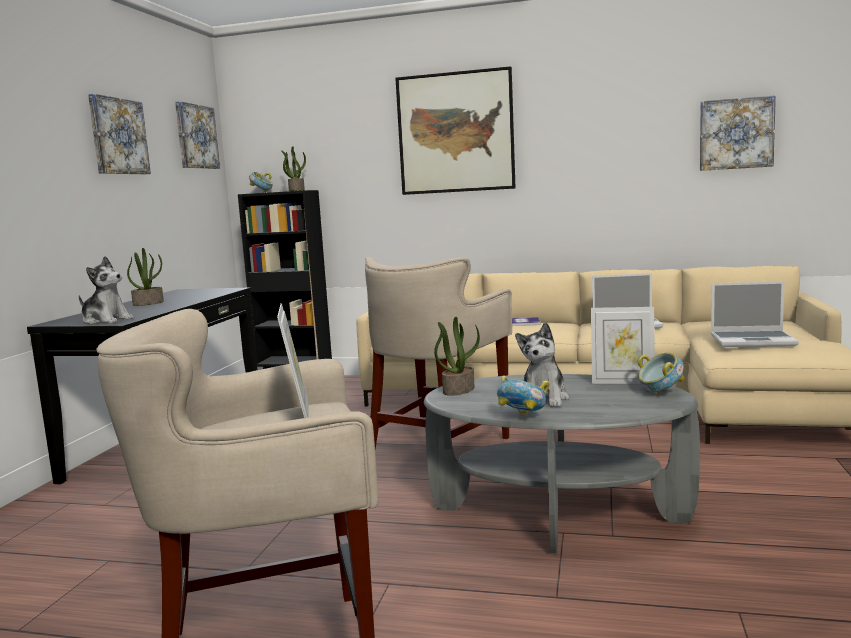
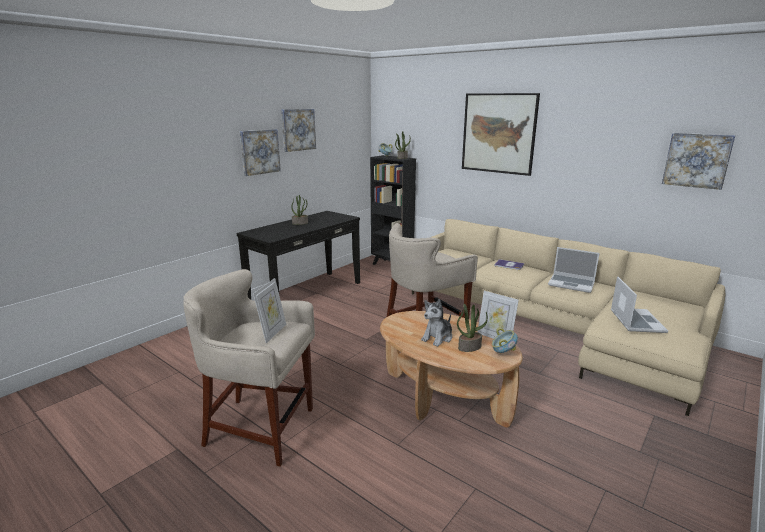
camera: 25 degrees right, 10 degrees up
(106, 320) = (268, 236): plush toy -> none
(196, 137) = (351, 122): picture -> picture (259, 152)
(458, 390) = (405, 317): potted plant -> potted plant (469, 347)
(522, 417) = (410, 348): bowl -> none
(558, 515) = (443, 398): grey coffee table -> brown coffee table
(753, 340) = (635, 321): laptop -> laptop turned 120 degrees counterclockwise

